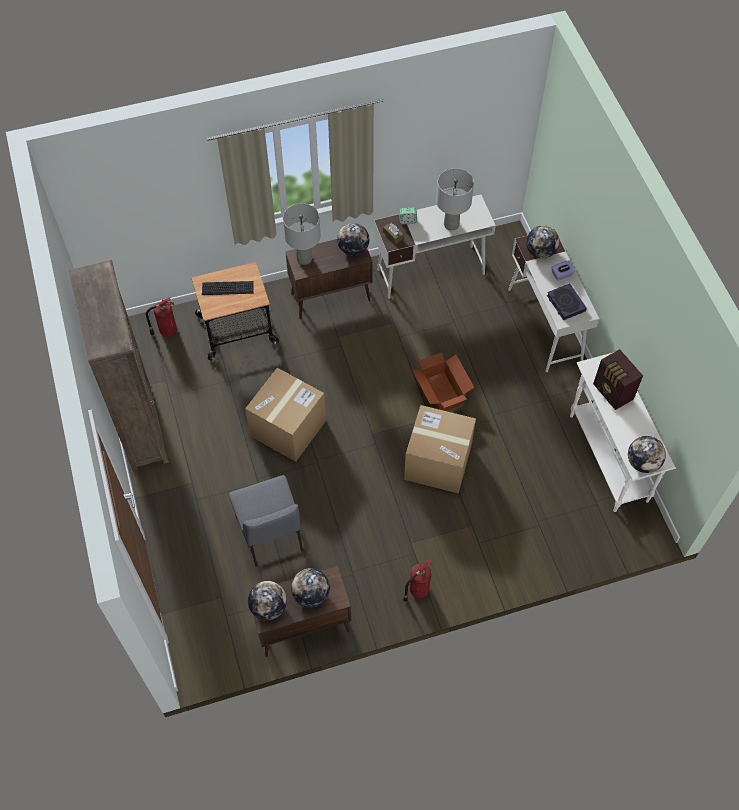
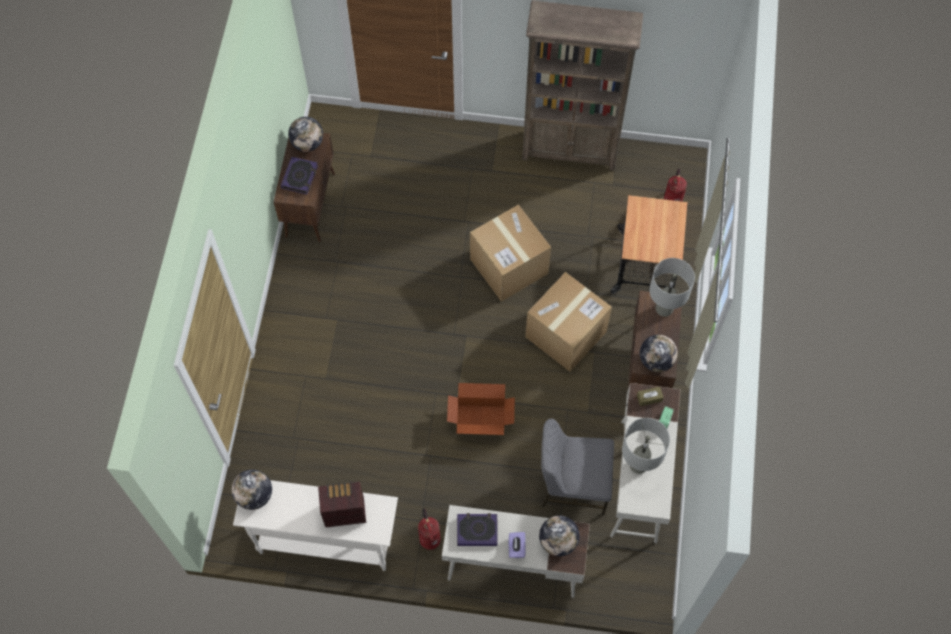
camera: 115 degrees right, 5 degrees up
(227, 287) = (660, 228): keyboard -> none
(270, 534) = (408, 212): grey chair -> grey chair (573, 483)
(311, 595) = (300, 177): globe -> book
(417, 590) = (291, 305): fire extinguisher -> fire extinguisher (430, 538)
(438, 462) = (405, 380): cardboard box -> cardboard box (566, 334)

